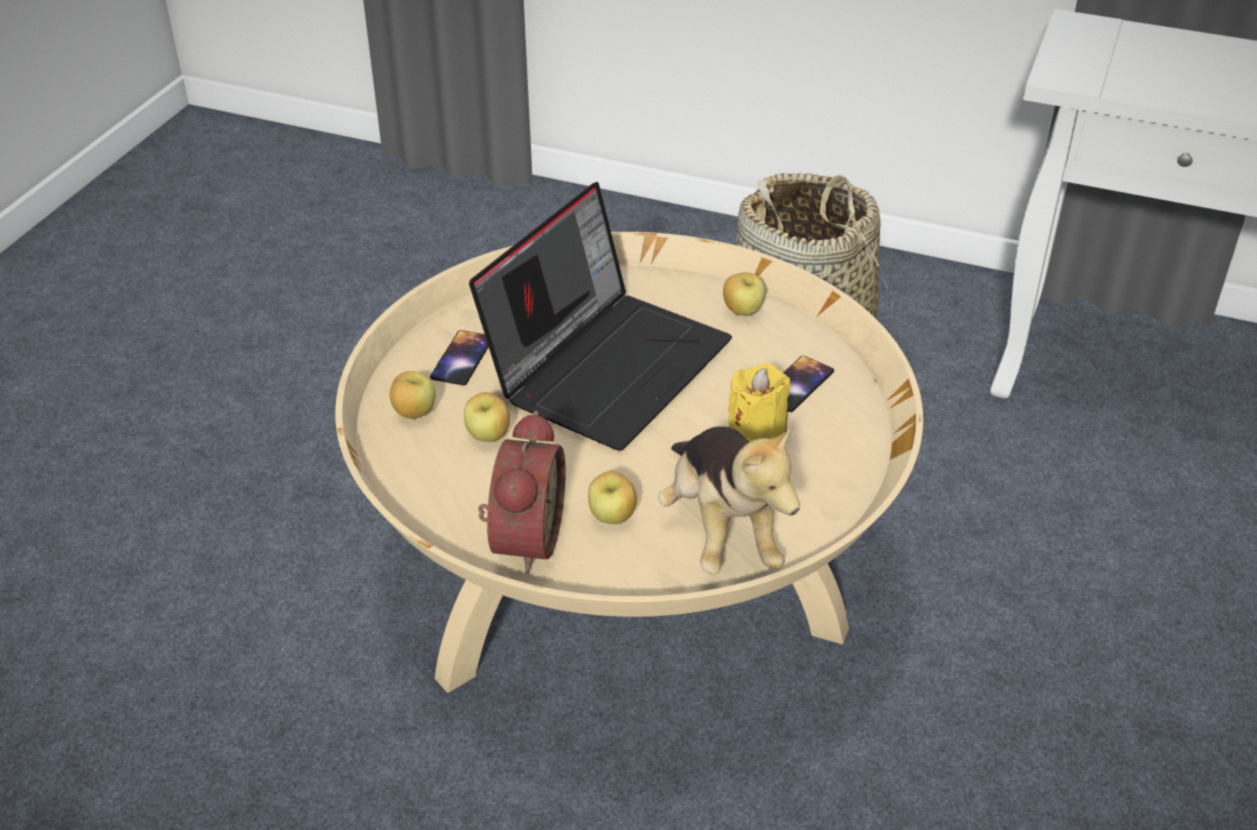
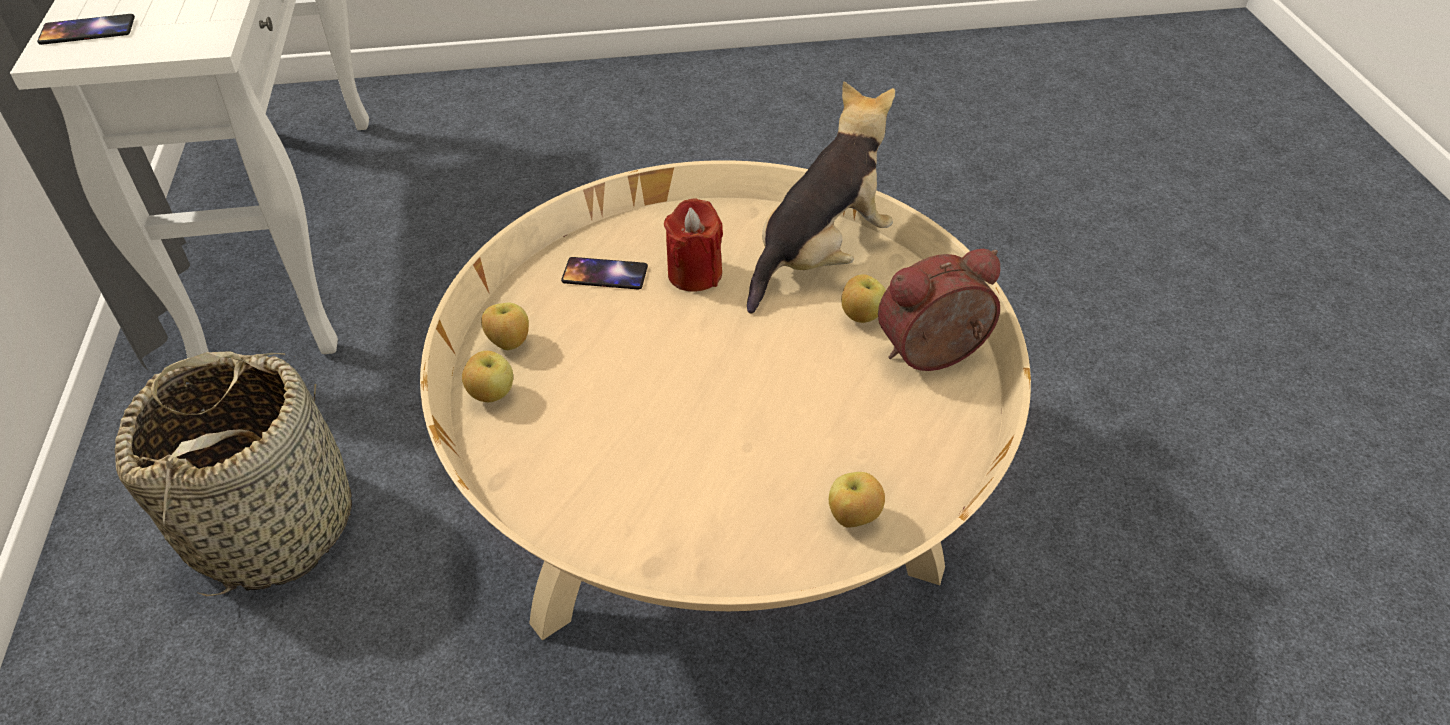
camera: 120 degrees left, 5 degrees up
(462, 358) = (737, 527): phone -> phone (87, 30)
(488, 436) = (836, 441): apple -> apple (491, 394)
(607, 364) = (663, 405): laptop -> none
(756, 437) = (694, 274): yellow candle -> red candle

